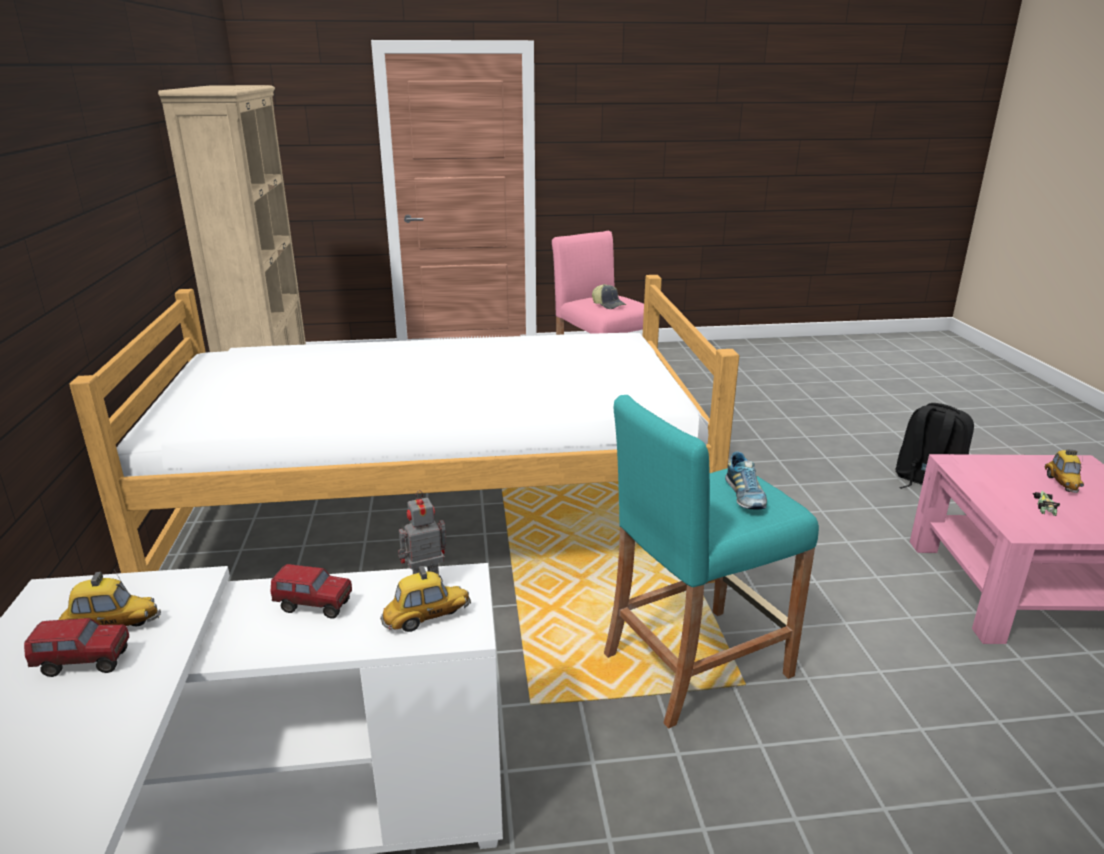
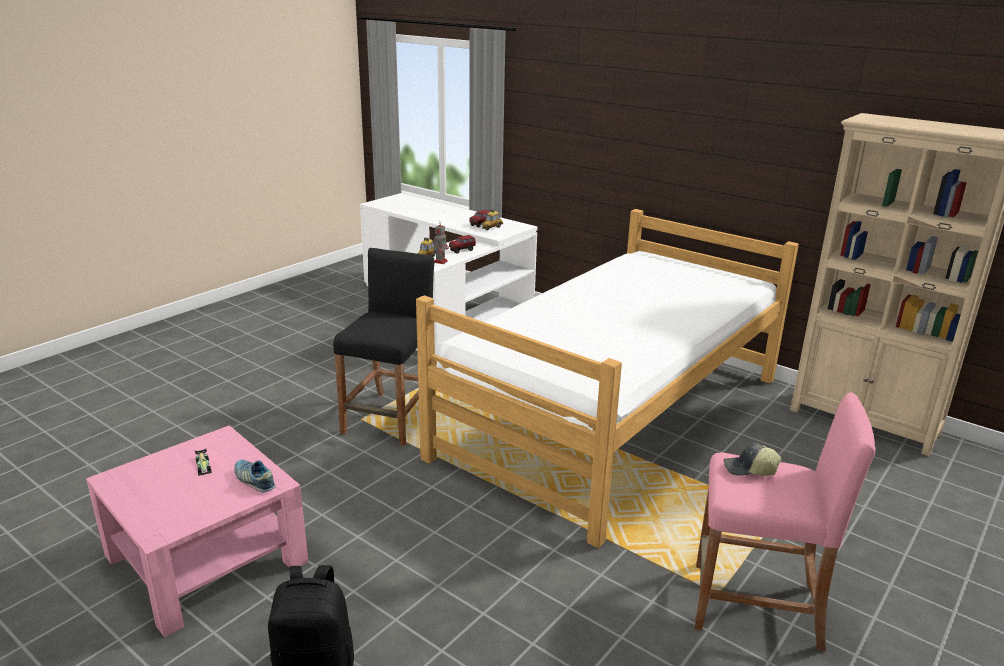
camera: 135 degrees right, 0 degrees up
(696, 664) = (391, 418): turquoise stool -> black stool
(744, 496) = (374, 326): shoe -> shoe (254, 480)
(1061, 483) = (185, 496): toy car -> none

